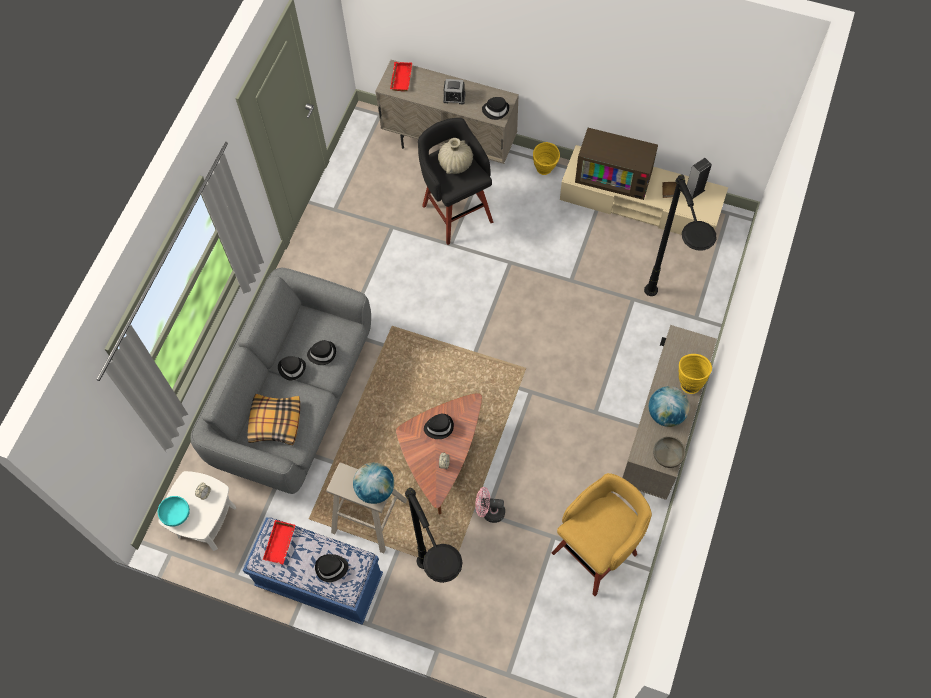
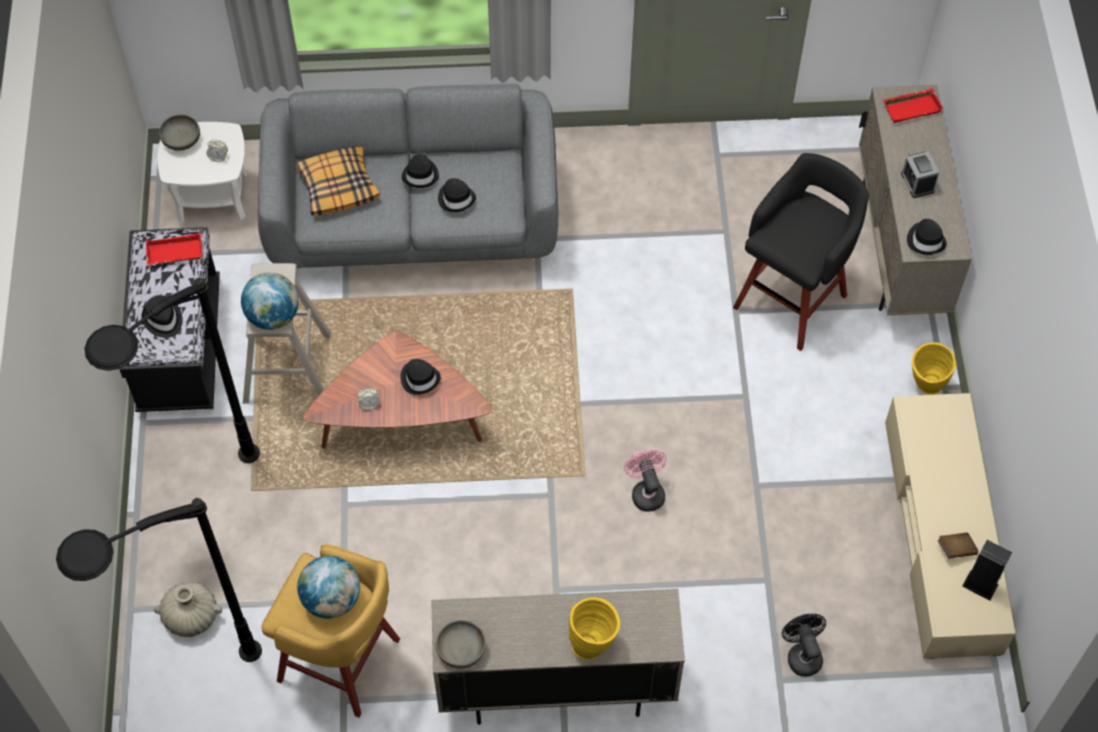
camera: 65 degrees right, 5 degrees down
(176, 514) = (181, 140): turquoise bowl -> grey bowl
(320, 581) = (180, 347): blue bench -> black bench
(455, 164) = (811, 228): beige vase -> beige vase (191, 616)
(489, 512) = (349, 506): pink fan -> pink fan (646, 492)
(615, 175) = (945, 464): television -> none
(660, 328) = (735, 634): black floor lamp -> black floor lamp (184, 686)
(666, 414) = (527, 627): globe -> globe (331, 599)
(685, 300) = (802, 654): none -> black fan

